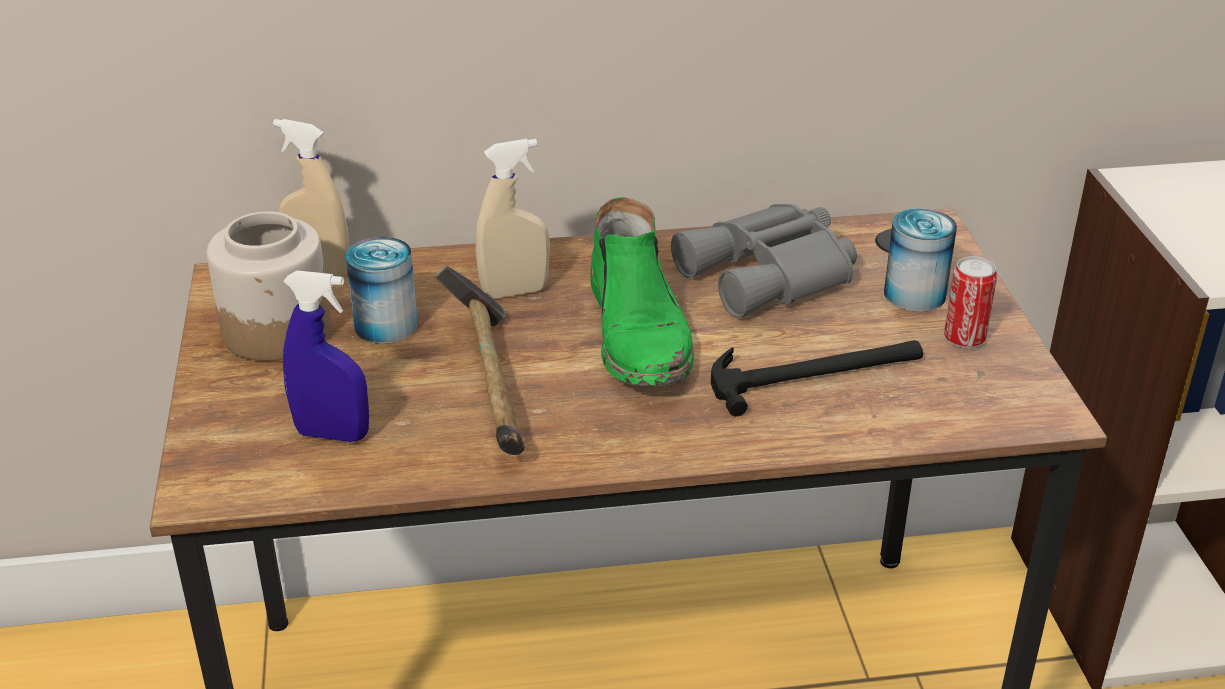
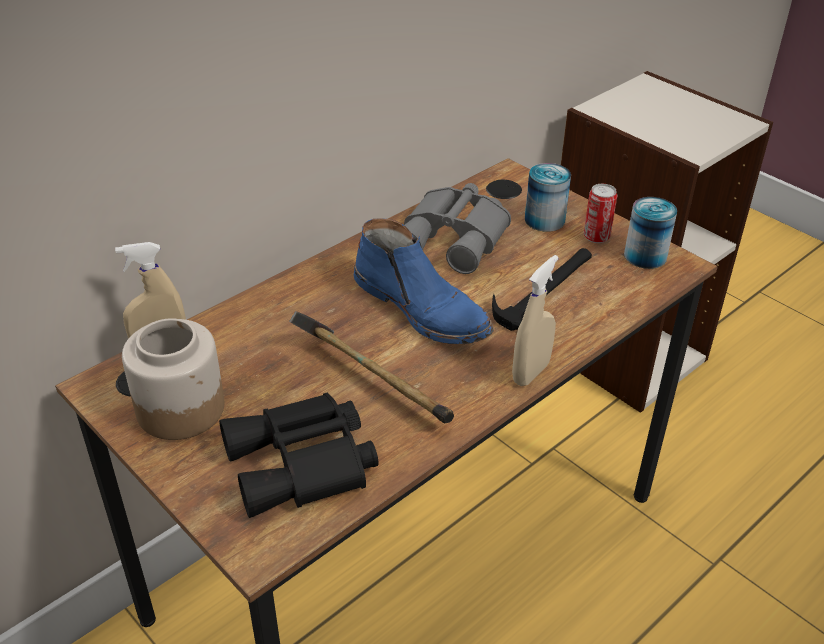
camera: 35 degrees left, 5 degrees up
(332, 434) = (304, 465): blue spray bottle -> black binoculars
(386, 325) = (254, 371): can -> can (645, 256)
(514, 292) = (314, 311): beige spray bottle -> beige spray bottle (530, 373)
(640, 335) = (423, 308): green boot -> blue boot

